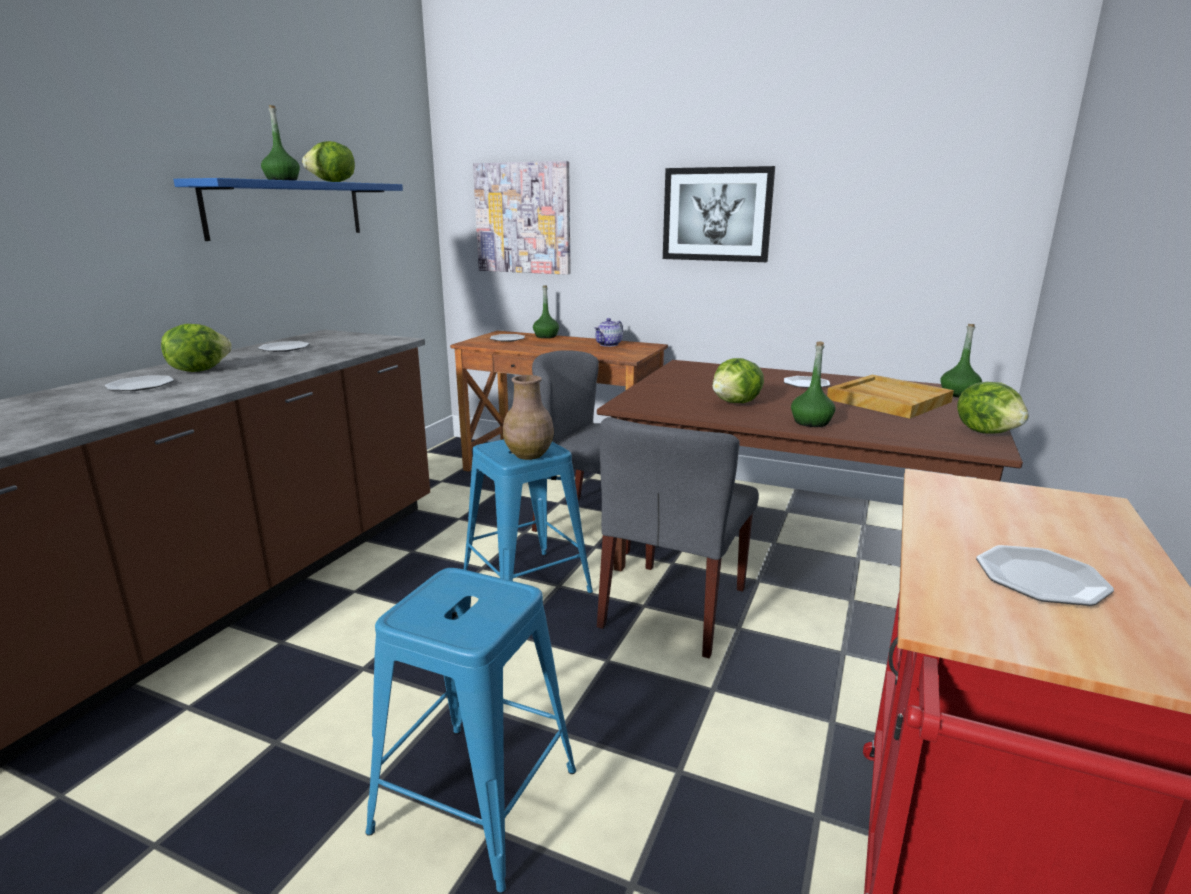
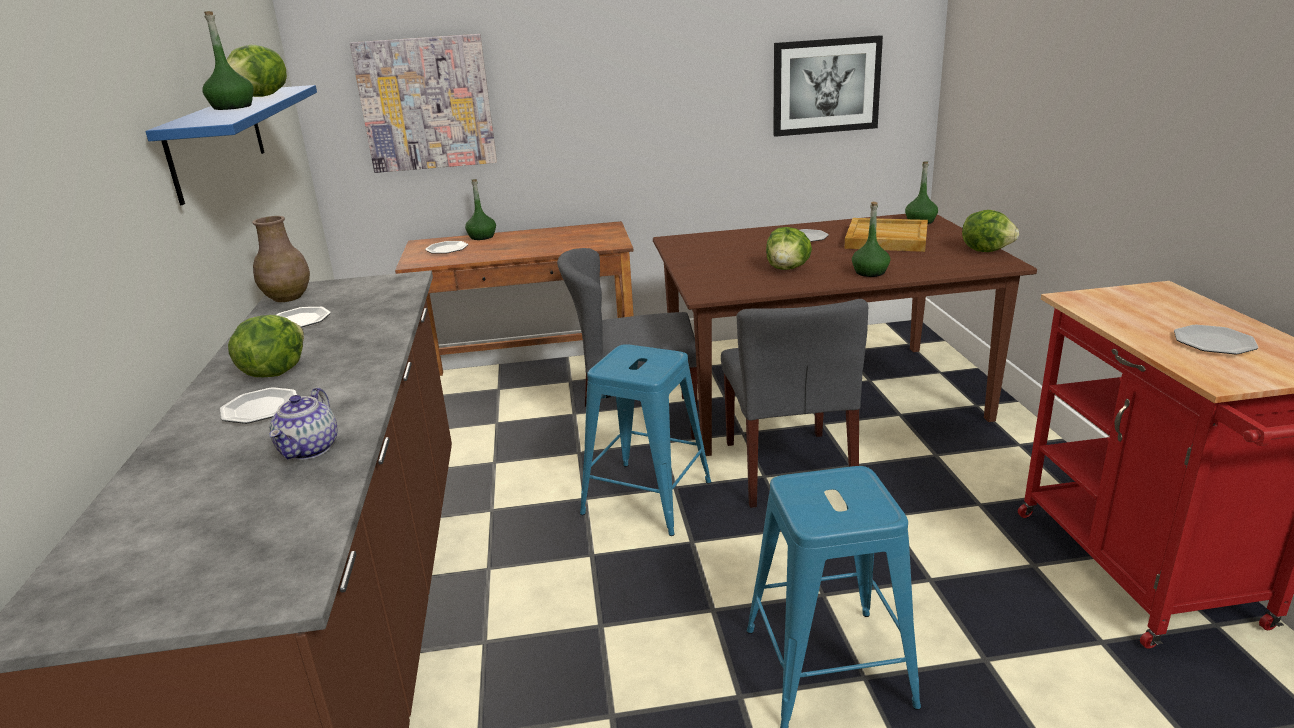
camera: 30 degrees left, 5 degrees up
(529, 455) = (657, 366): brown vase -> brown vase (288, 297)
(609, 345) = (568, 233): teapot -> teapot (310, 450)
(717, 214) = (657, 80): picture -> picture (826, 86)

